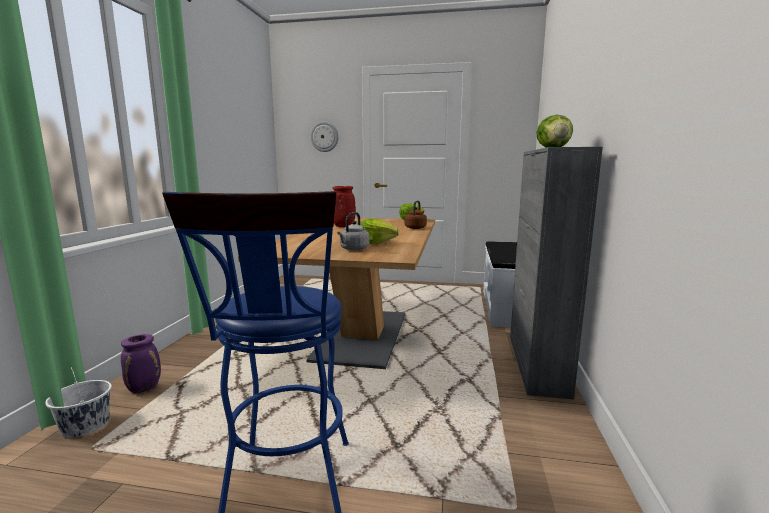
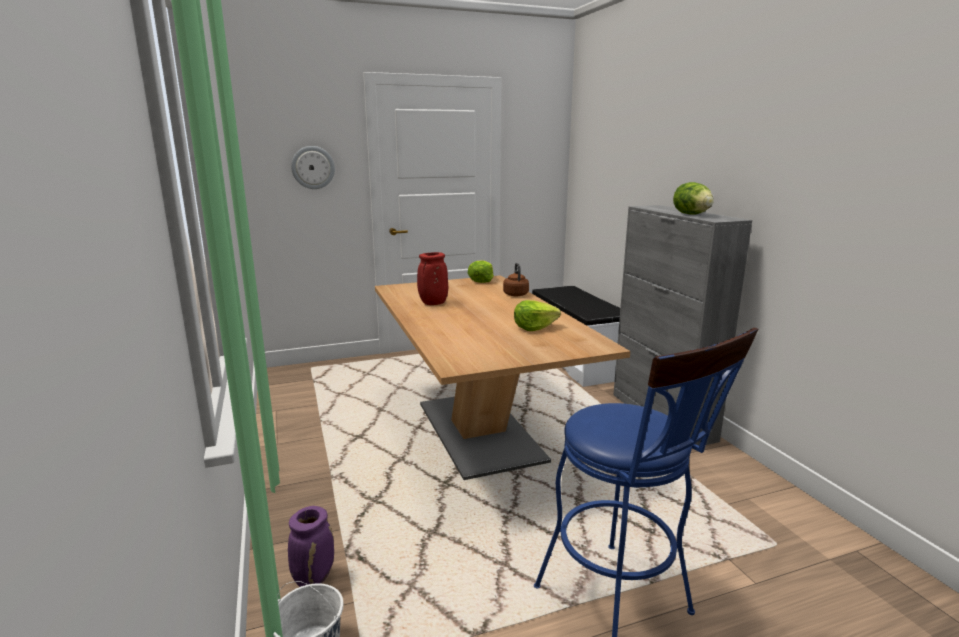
camera: 30 degrees left, 5 degrees up
(353, 249) = (535, 342): grey kettle -> none

